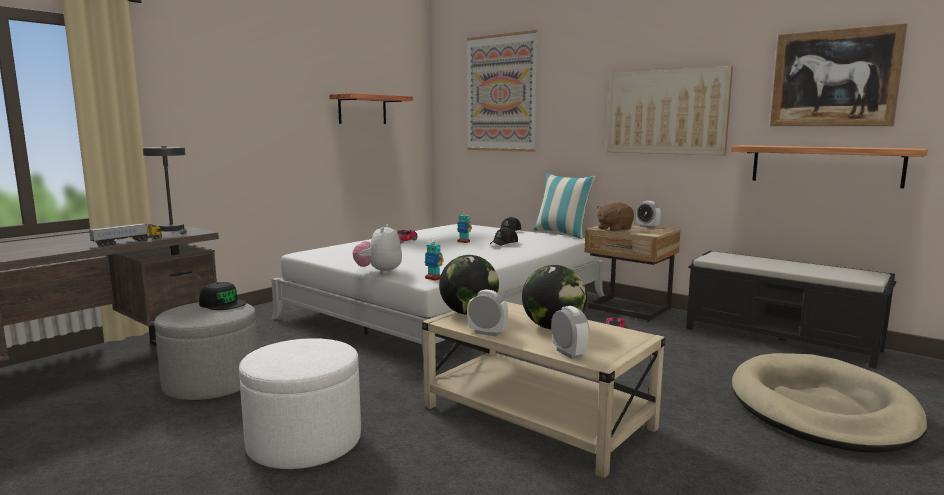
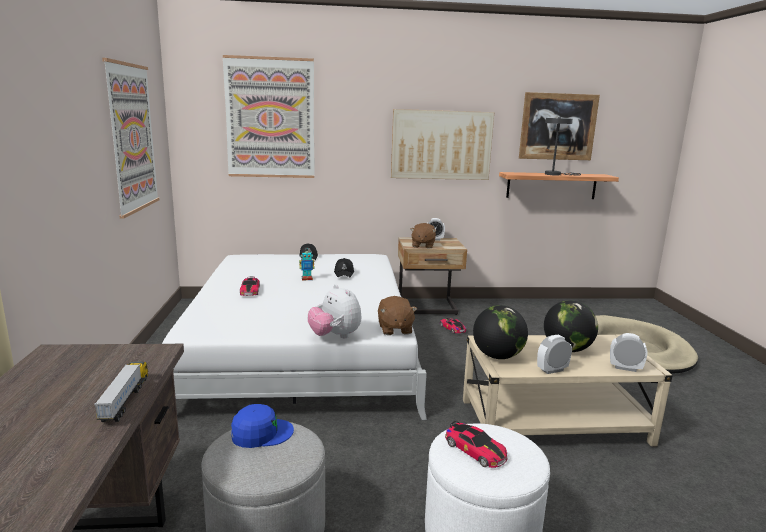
camera: 45 degrees left, 5 degrees up
(173, 229) = (103, 357): grey table lamp -> grey table lamp (555, 174)
(222, 304) = (261, 433): black cap -> blue cap
(293, 349) = (475, 450): none -> toy car
(362, 109) = (132, 138): shelf -> picture
(433, 278) = (394, 329): toy robot -> brown plush toy
(562, 233) = (354, 252): pillow -> none
(781, 339) = (537, 307): black bench -> none

